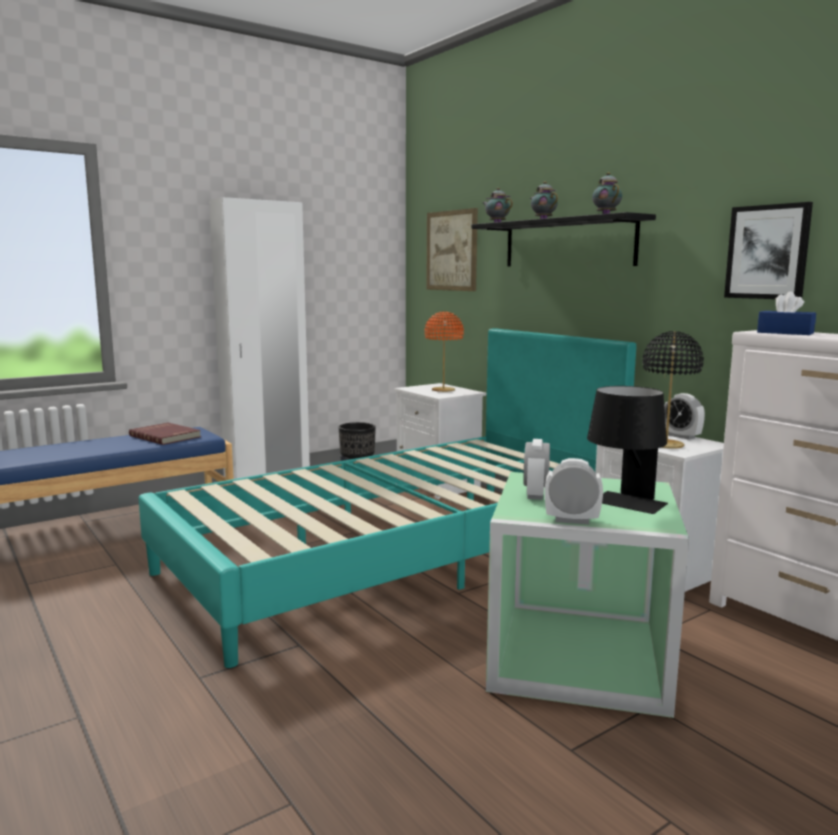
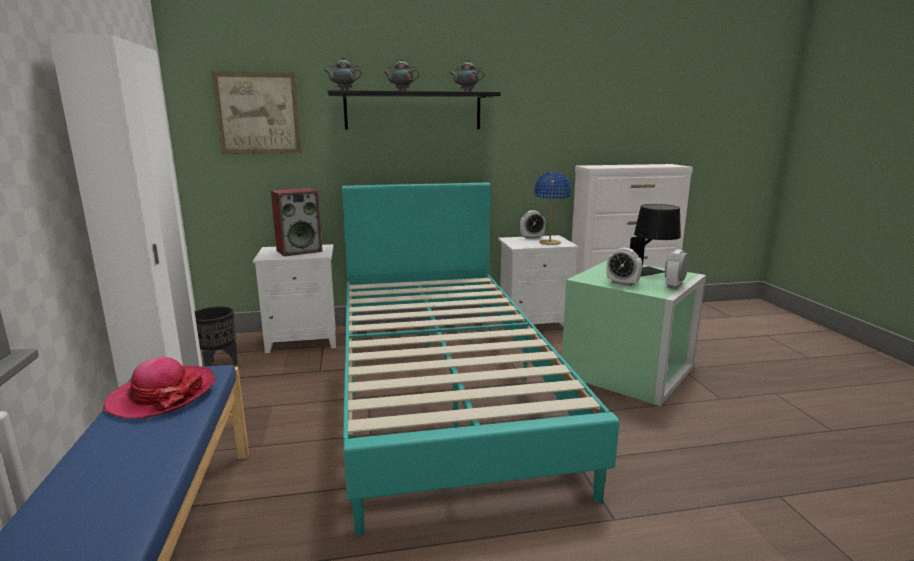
camera: 65 degrees left, 5 degrees up
(166, 436) = (162, 395): red book -> hat
(443, 390) = (299, 250): orange table lamp -> speaker
(666, 445) = (550, 243): black table lamp -> blue table lamp
(767, 252) = (568, 121): picture -> none
(785, 333) = (605, 166): blue tissue box -> none

